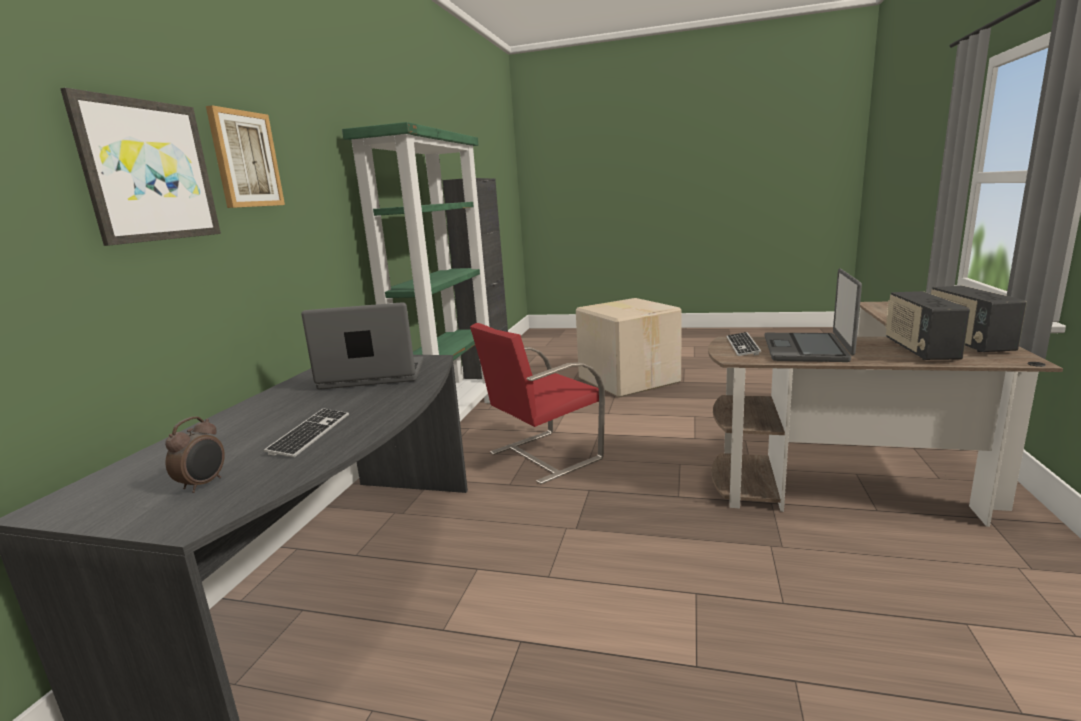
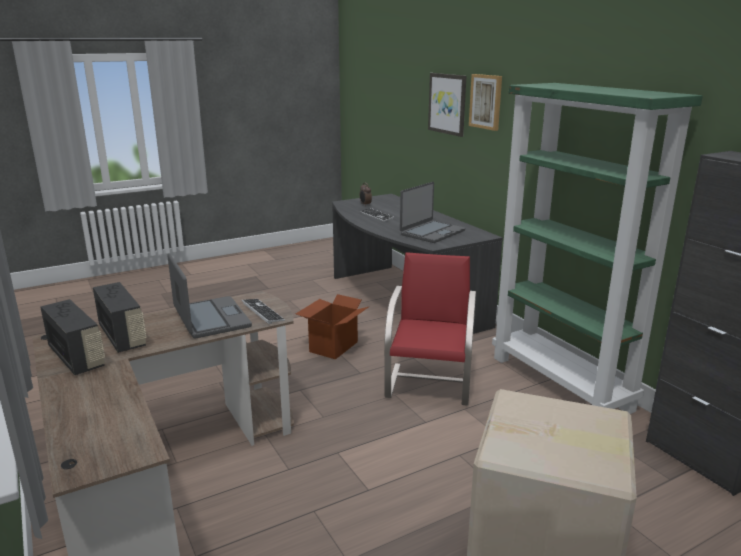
camera: 135 degrees right, 5 degrees up
(571, 538) = (333, 346): none -> cardboard box

